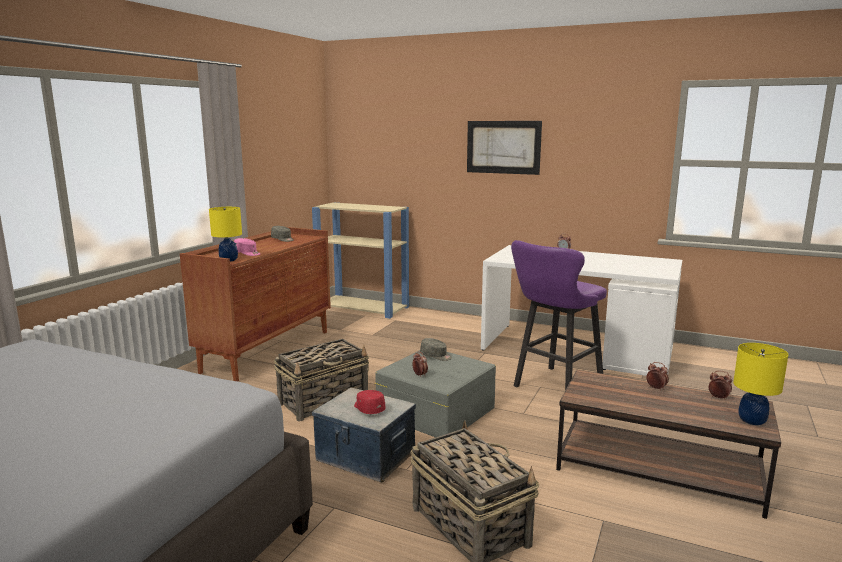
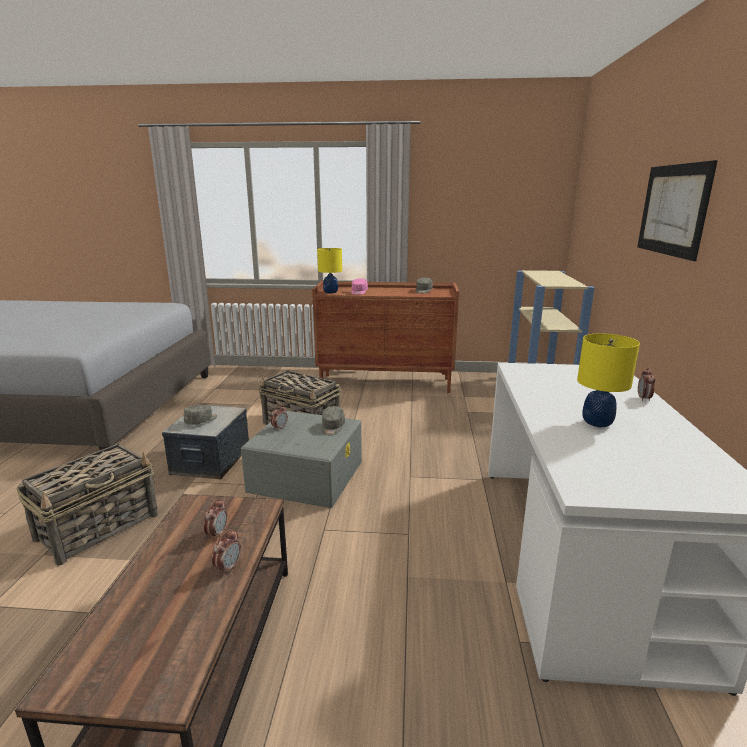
camera: 70 degrees right, 5 degrees up
(368, 409) = (201, 420): red cap -> grey cap
(552, 388) = (409, 545): purple stool -> none
(718, 397) = (197, 638): alarm clock -> alarm clock (217, 534)
(753, 422) = (96, 678): yellow table lamp -> yellow table lamp (597, 424)

